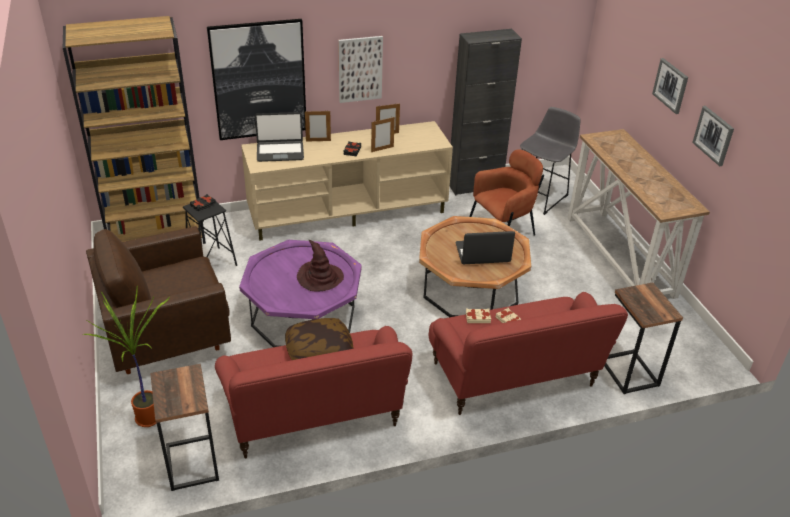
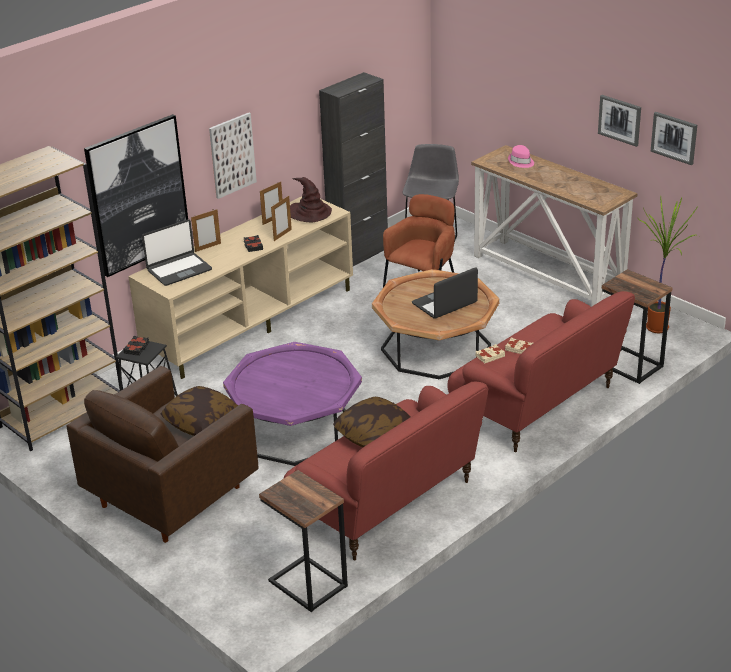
camera: 25 degrees left, 5 degrees down
(150, 418) = (229, 567): potted plant -> potted plant (658, 327)
(195, 286) = (201, 422): none -> pillow
(320, 278) = (310, 376): brown hat -> brown hat (310, 213)
(624, 148) = (521, 162): none -> pink hat
(671, 85) = (554, 86): picture -> picture (674, 137)

